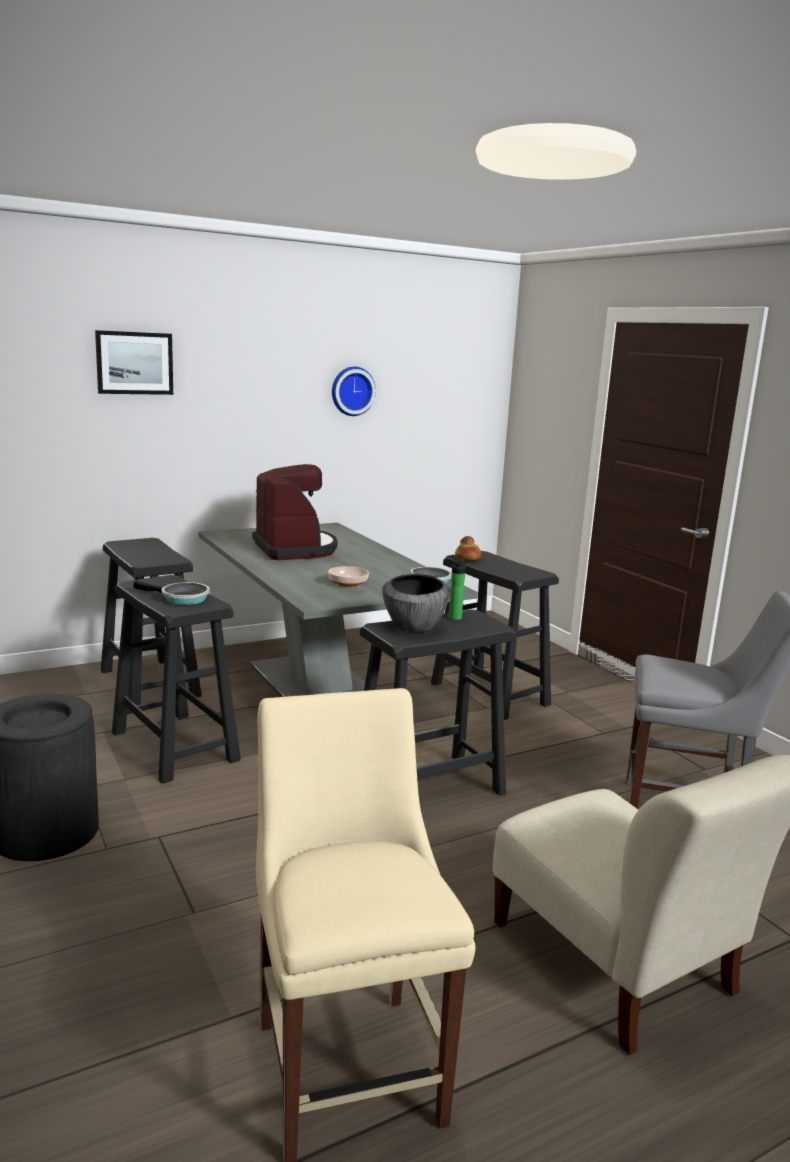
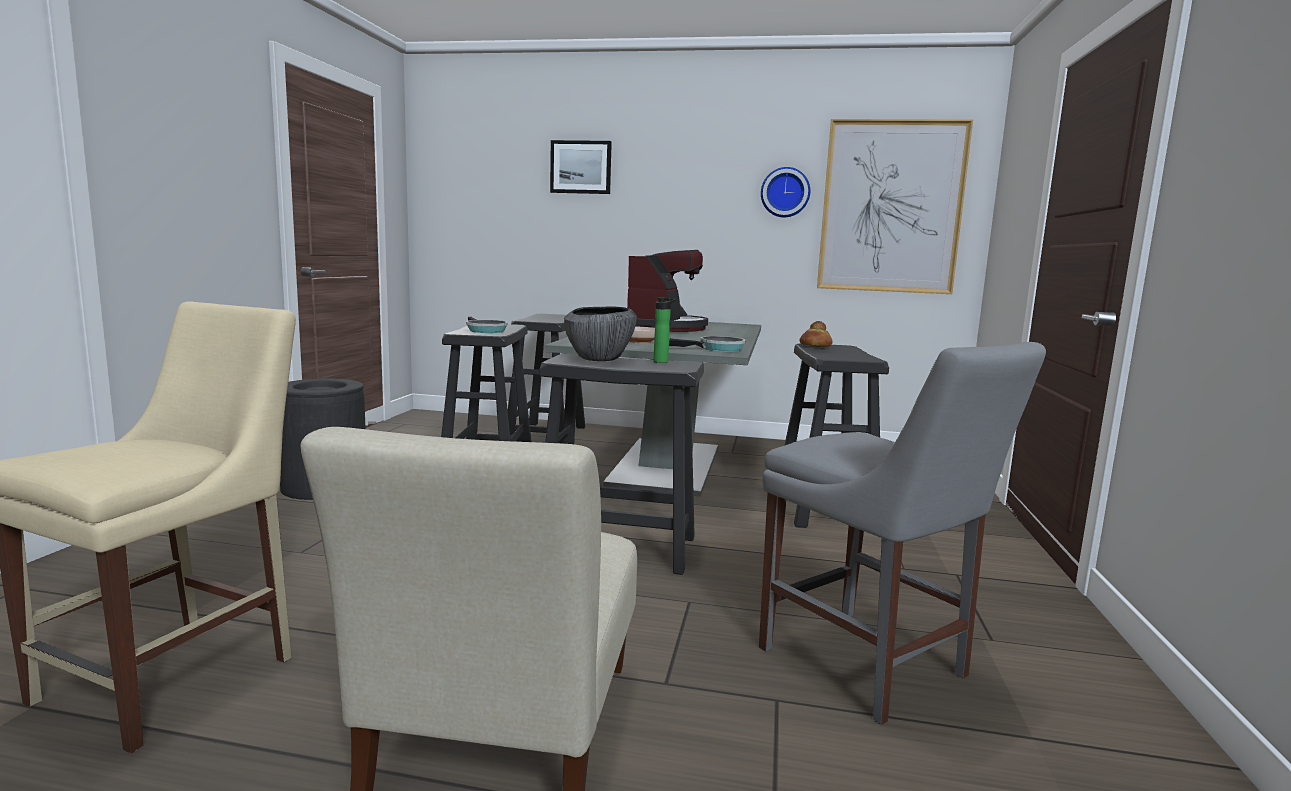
camera: 40 degrees right, 5 degrees down
(438, 403) = (891, 207): none -> picture

